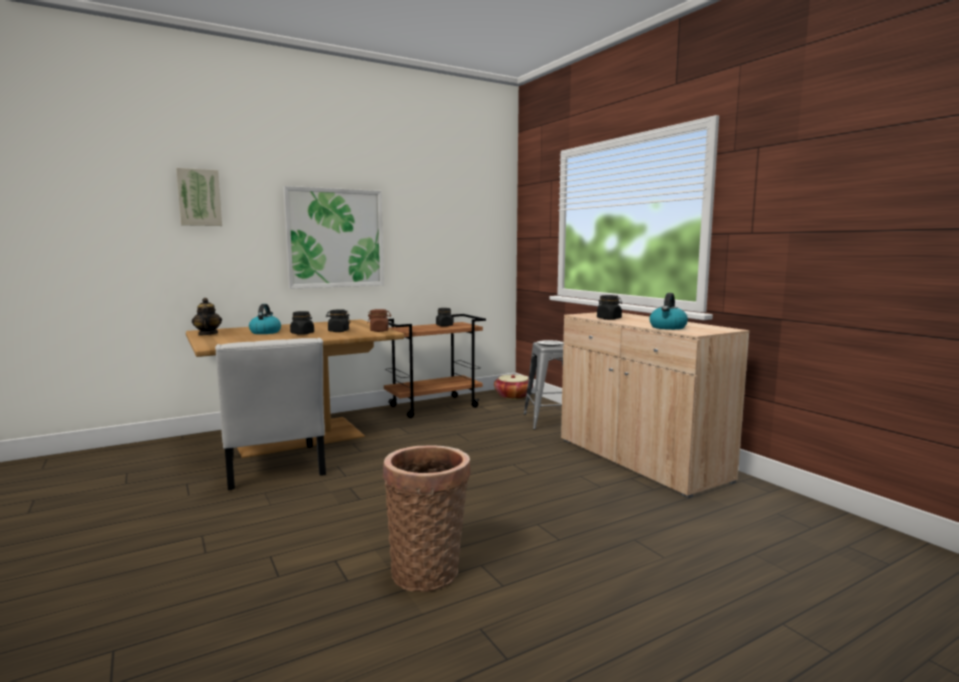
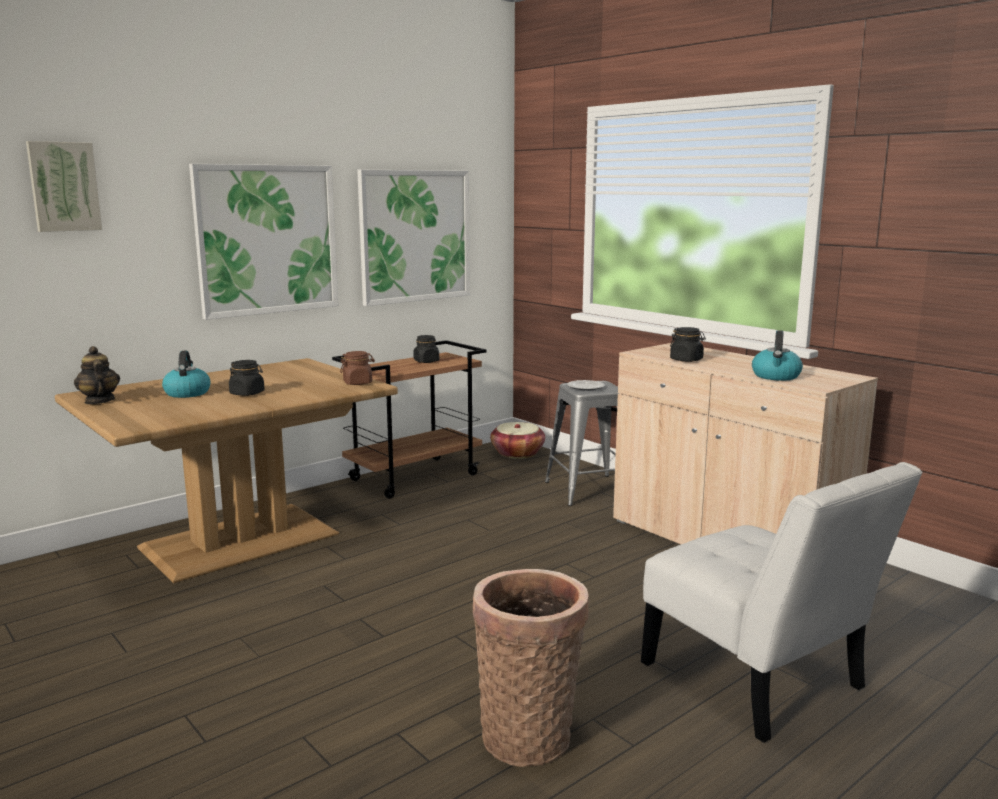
camera: 10 degrees left, 5 degrees up
(274, 469) = (233, 598): white chair -> white chair (759, 682)
(338, 331) = (297, 386): black jar -> none
(442, 241) = (415, 236): none -> picture

